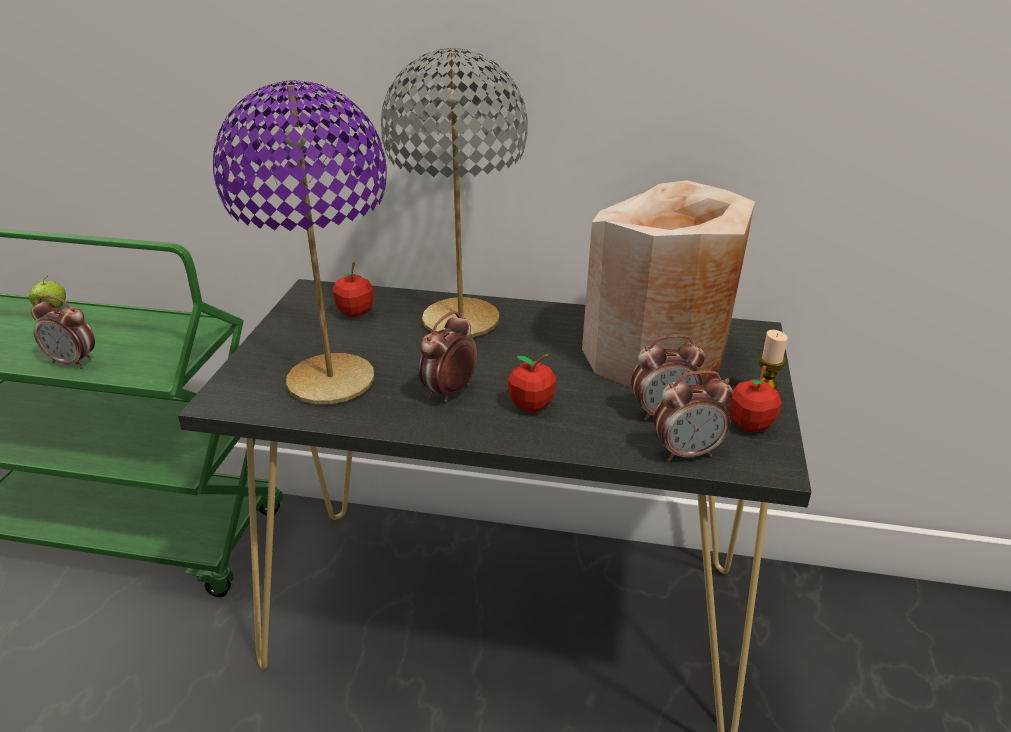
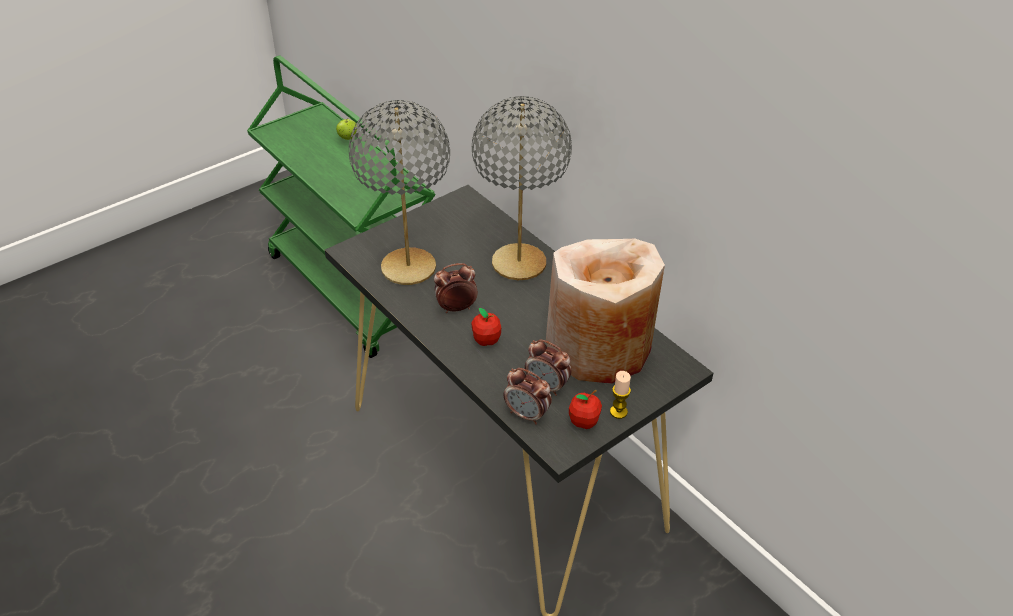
camera: 40 degrees right, 10 degrees up
(73, 362) = (329, 182): alarm clock -> none
(331, 382) = (408, 268): purple table lamp -> grey table lamp
(355, 313) = (469, 227): apple -> none

